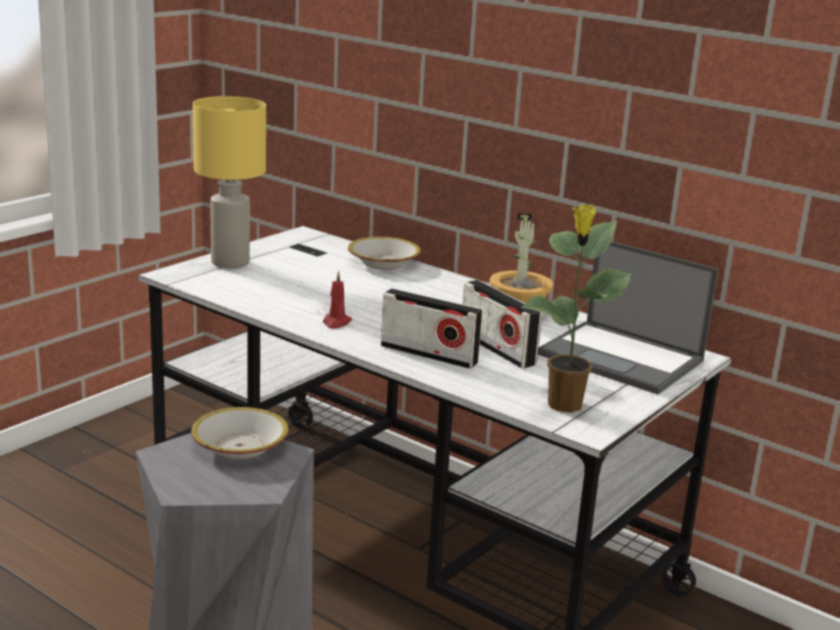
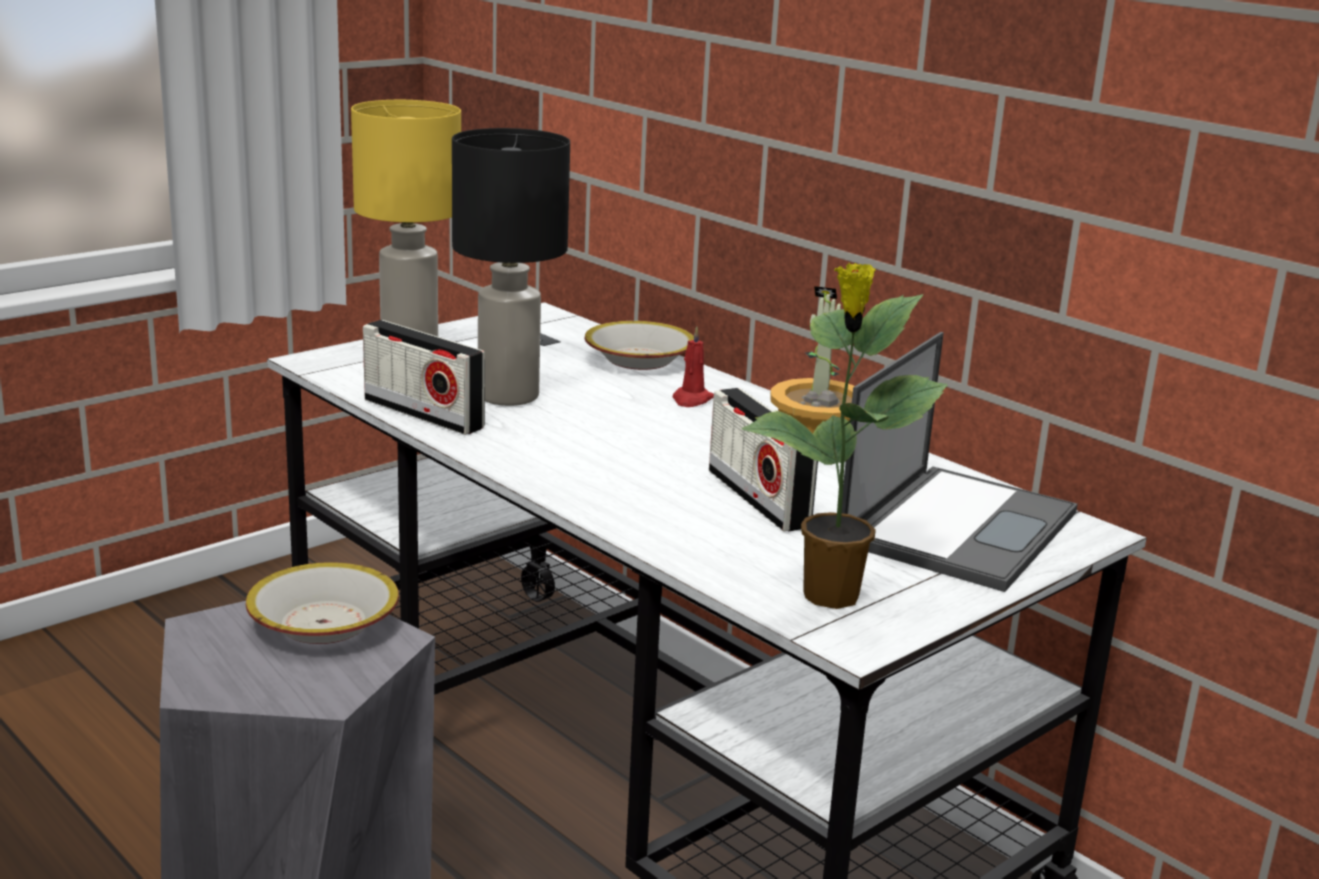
camera: 10 degrees right, 0 degrees up
(312, 292) = (509, 397): none -> black table lamp
(336, 322) = (523, 443): red candle -> red candle (691, 400)
(428, 354) = (644, 500): radio -> radio (423, 414)
(622, 358) = (959, 526): laptop -> laptop turned 105 degrees counterclockwise

